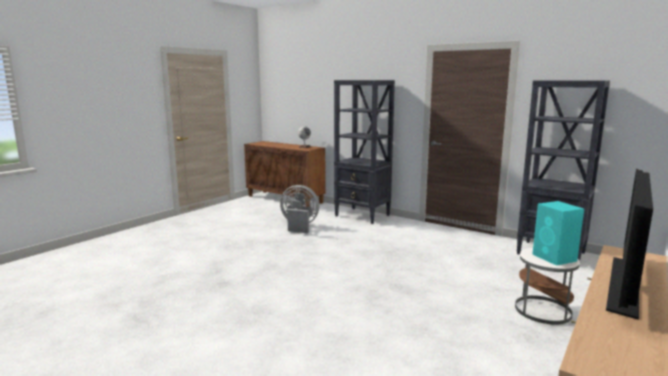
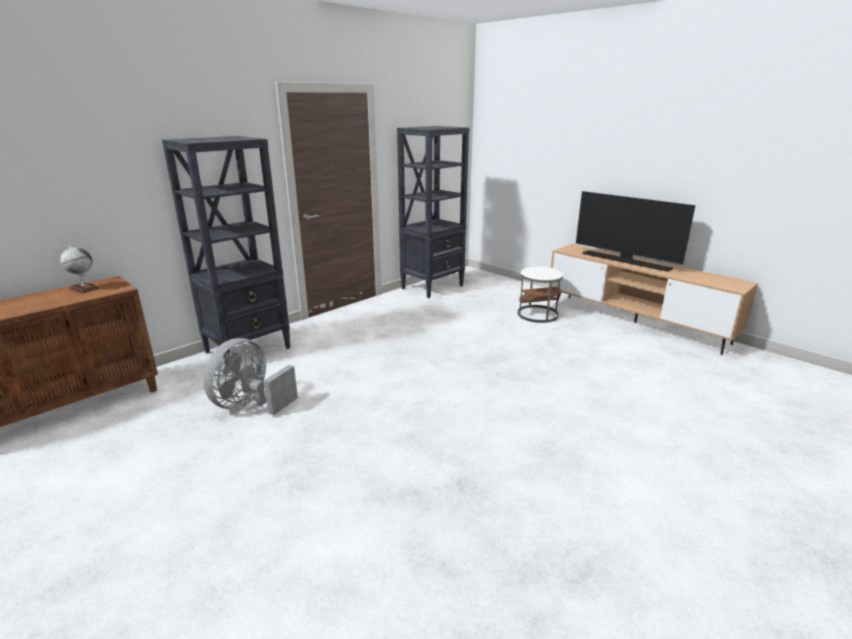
camera: 80 degrees left, 10 degrees up
(555, 258) = (545, 271): turquoise speaker -> none

